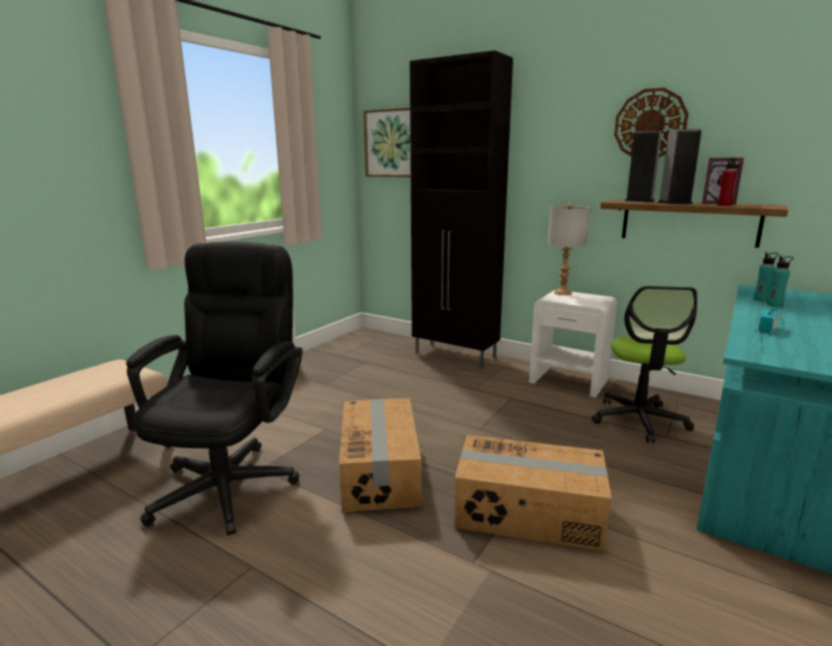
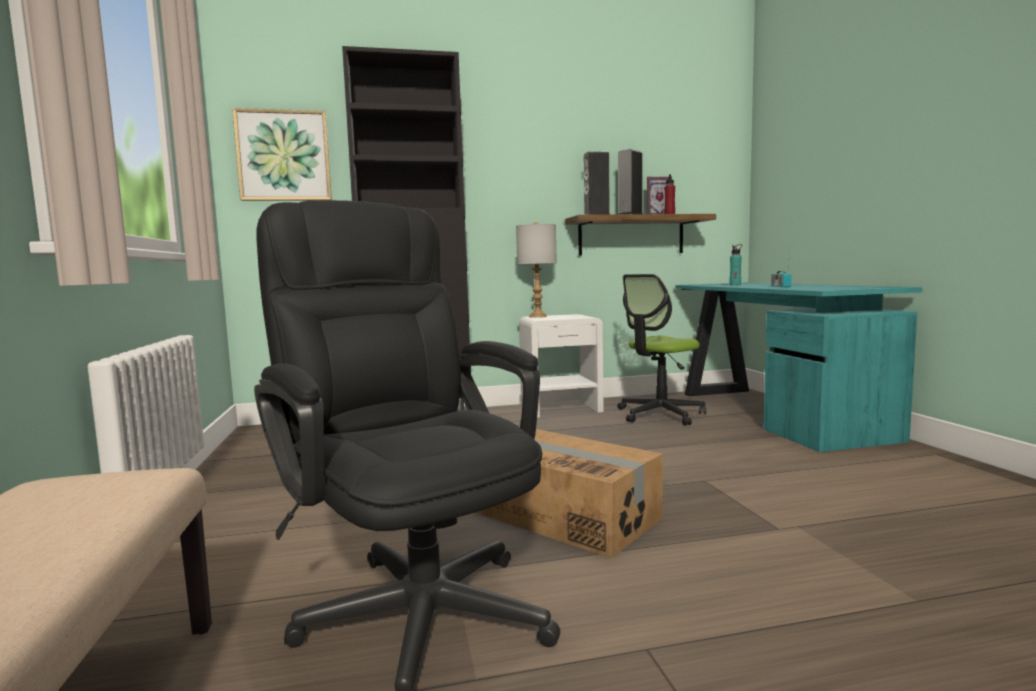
camera: 45 degrees left, 10 degrees down
(528, 513) = (732, 486): cardboard box -> none
(639, 420) = (660, 414): office chair -> office chair turned 90 degrees clockwise
(650, 124) = (589, 149): wall clock -> none
(761, 299) = (719, 285): turquoise bottle -> none

